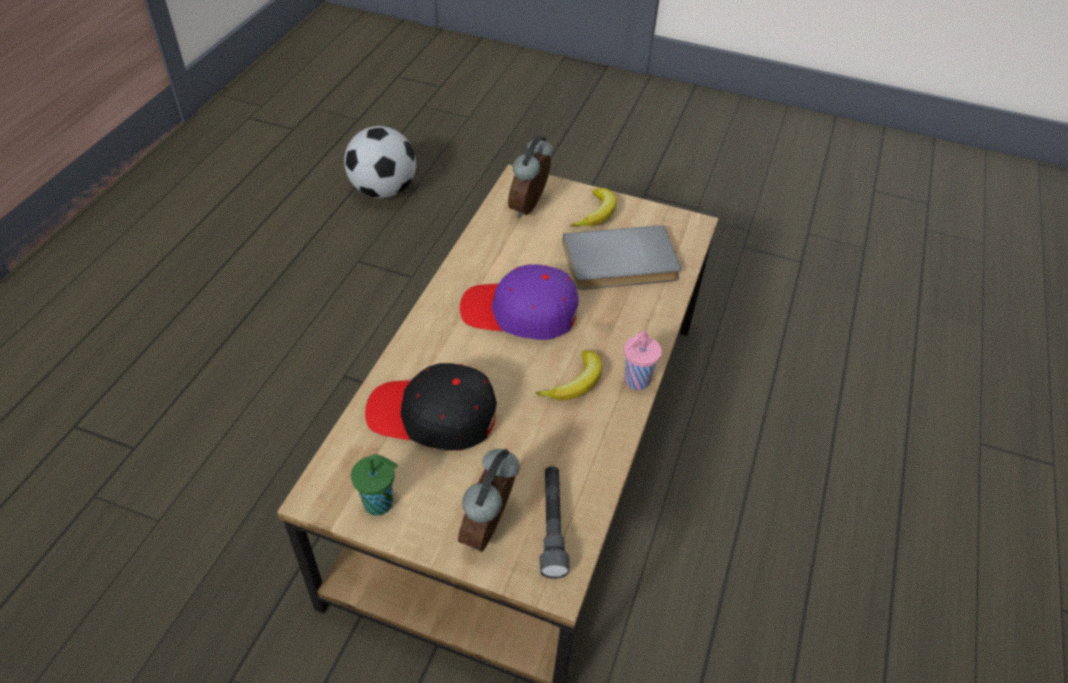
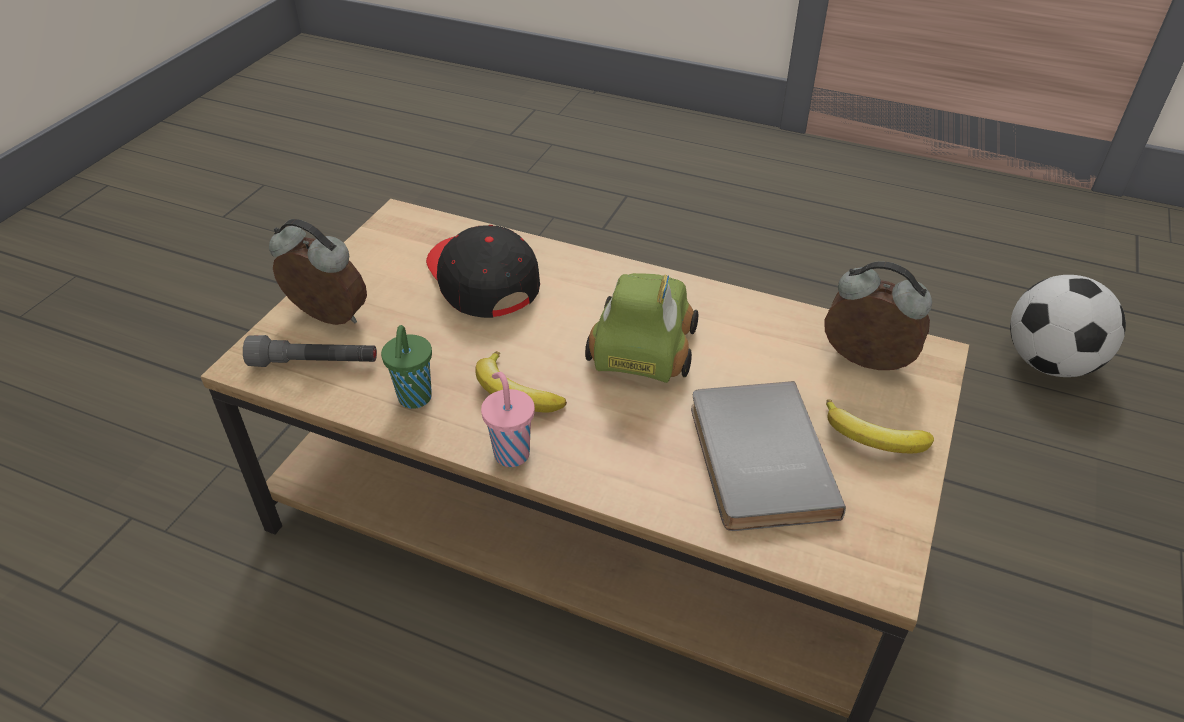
camera: 95 degrees right, 5 degrees down
(380, 503) = (380, 251): green cup -> green cup (414, 399)
(433, 416) = (481, 280): black cap -> black cap turned 45 degrees counterclockwise
(520, 313) = (641, 348): purple cap -> toy car

